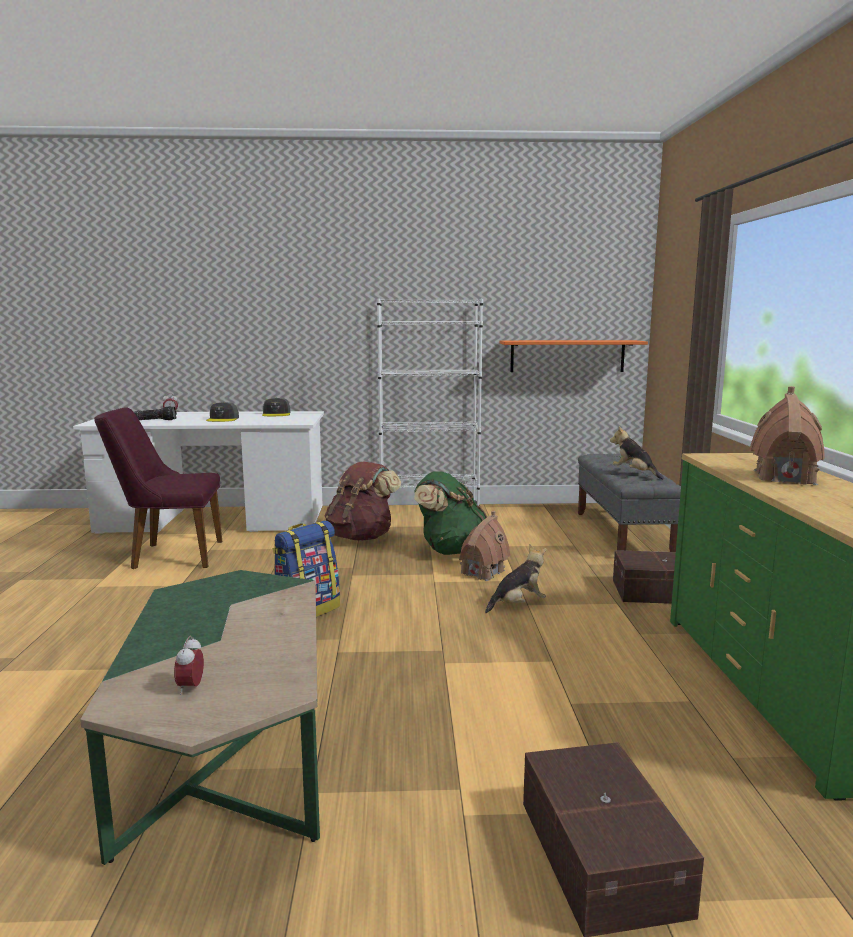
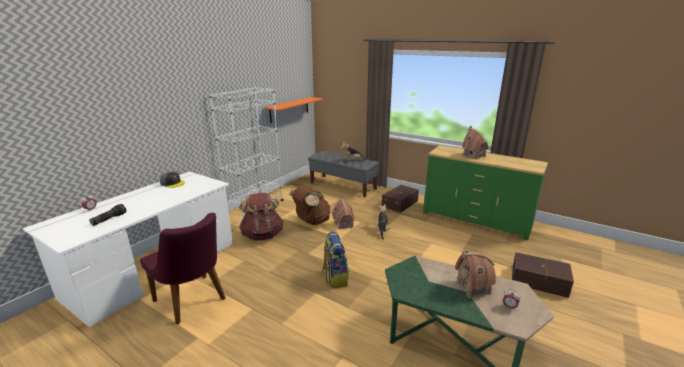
camera: 55 degrees left, 10 degrees up
(168, 555) = (193, 302): purple chair -> purple chair turned 75 degrees counterclockwise
(223, 419) = (157, 199): grey cap -> none
(241, 643) = (473, 287): none -> toy house
(450, 550) = (311, 222): green backpack -> brown backpack

